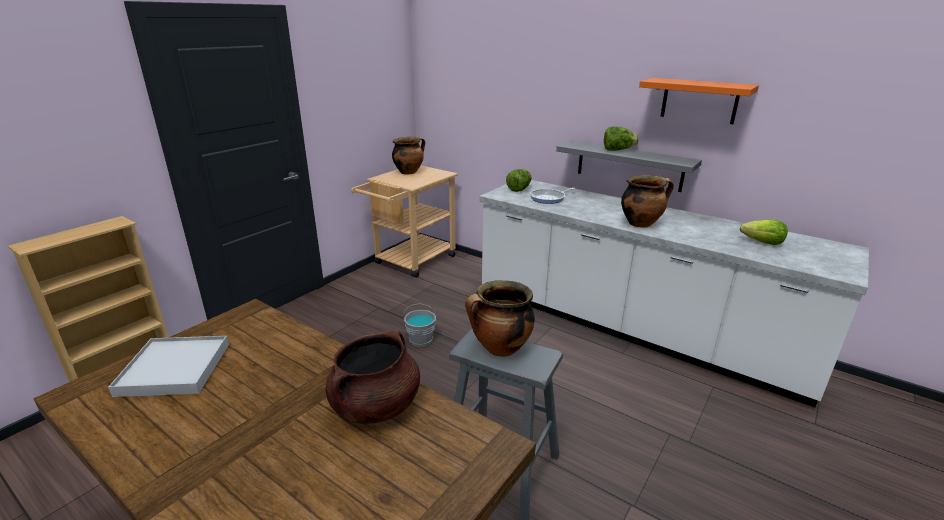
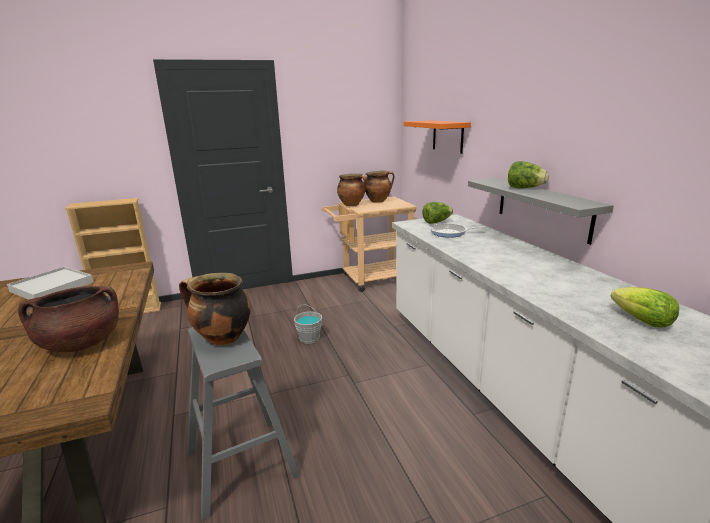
camera: 35 degrees right, 5 degrees down
(641, 223) = (506, 269): cooking pot -> cooking pot (352, 205)
(699, 100) = (613, 129): orange shelf -> orange shelf (448, 136)

